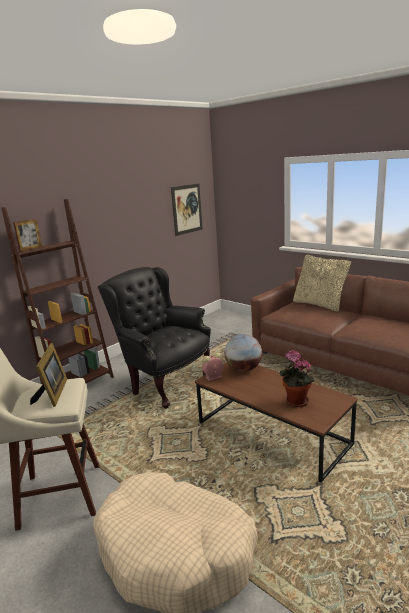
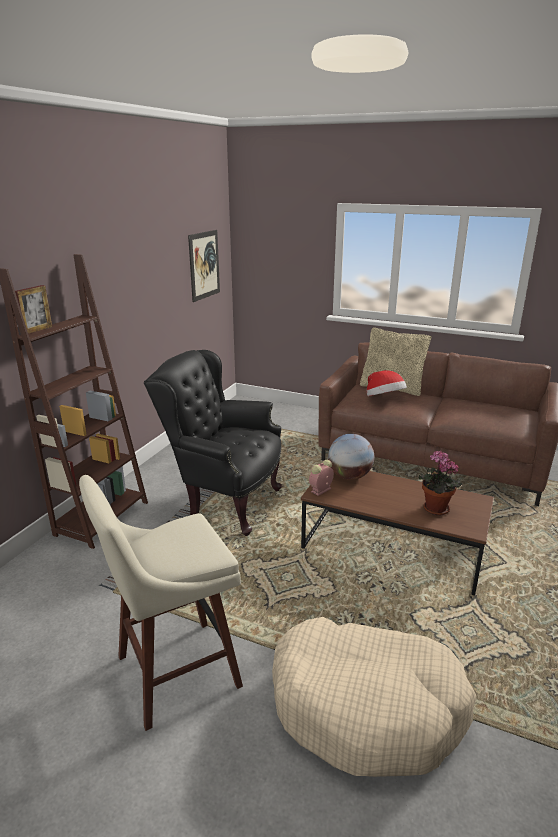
camera: 20 degrees left, 5 degrees up
(53, 394) = (184, 541): picture frame -> none
(304, 312) = (384, 399): none -> hat

